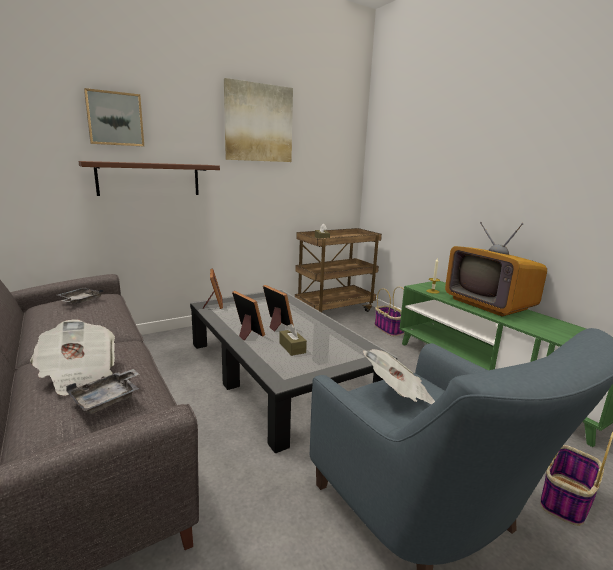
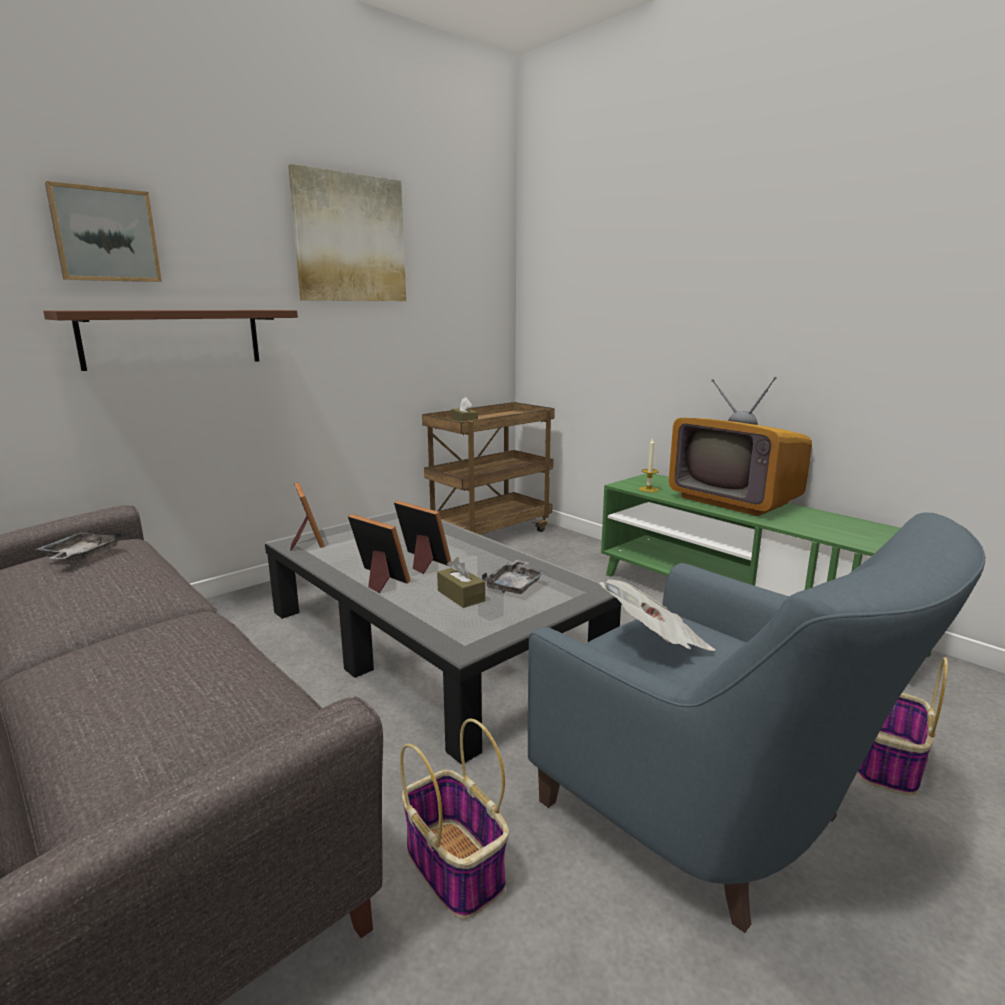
camera: 10 degrees left, 0 degrees up
(78, 374) = (134, 675): newspaper -> none
(107, 399) = (207, 709): grey tray -> grey tray (515, 585)
(389, 329) = (581, 555): basket -> basket (456, 868)

